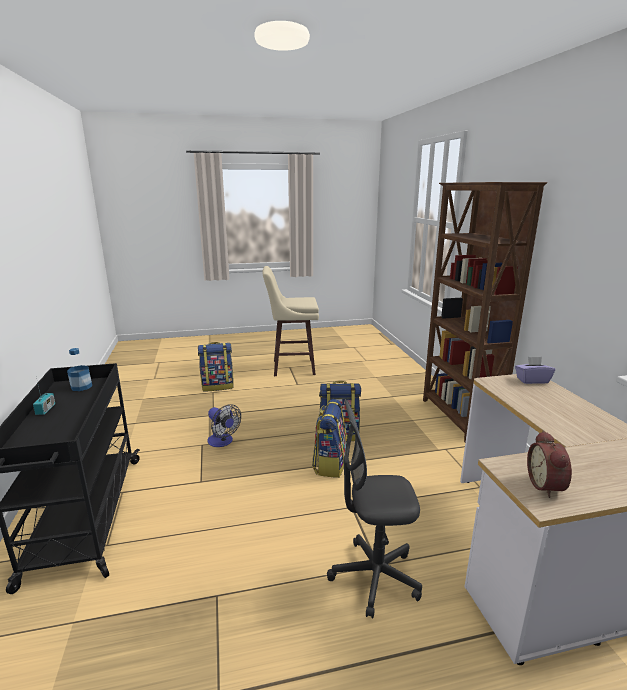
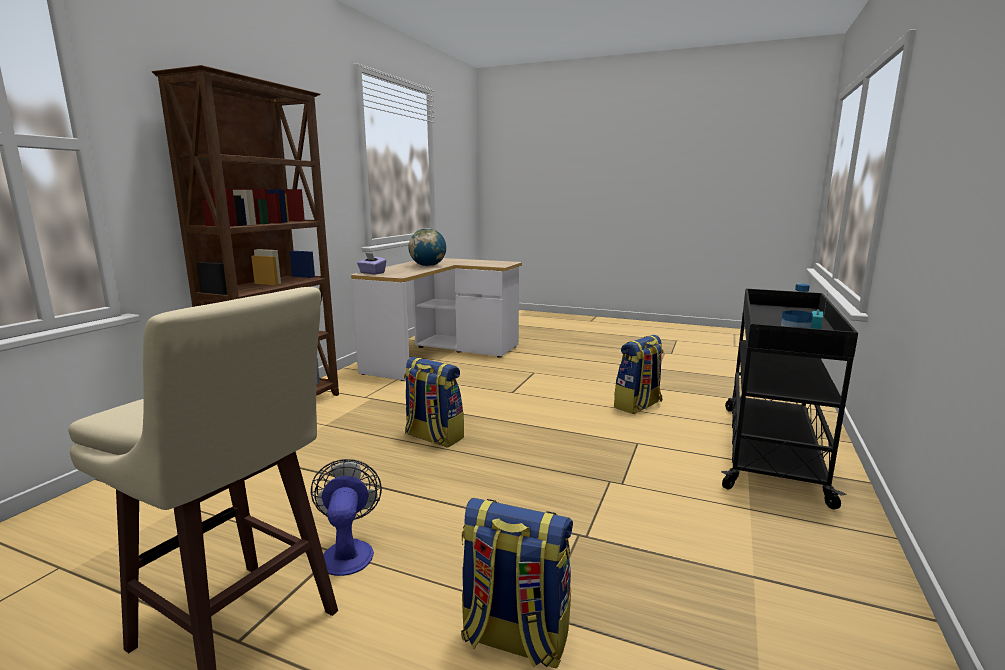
camera: 145 degrees left, 5 degrees down
(223, 442) = (588, 477): fan -> fan (348, 551)
(329, 464) = (487, 418): backpack -> backpack (638, 406)
(374, 577) = (542, 370): grey office chair -> none
(547, 485) = (497, 263): alarm clock -> none
(567, 424) = (428, 266): none -> globe

